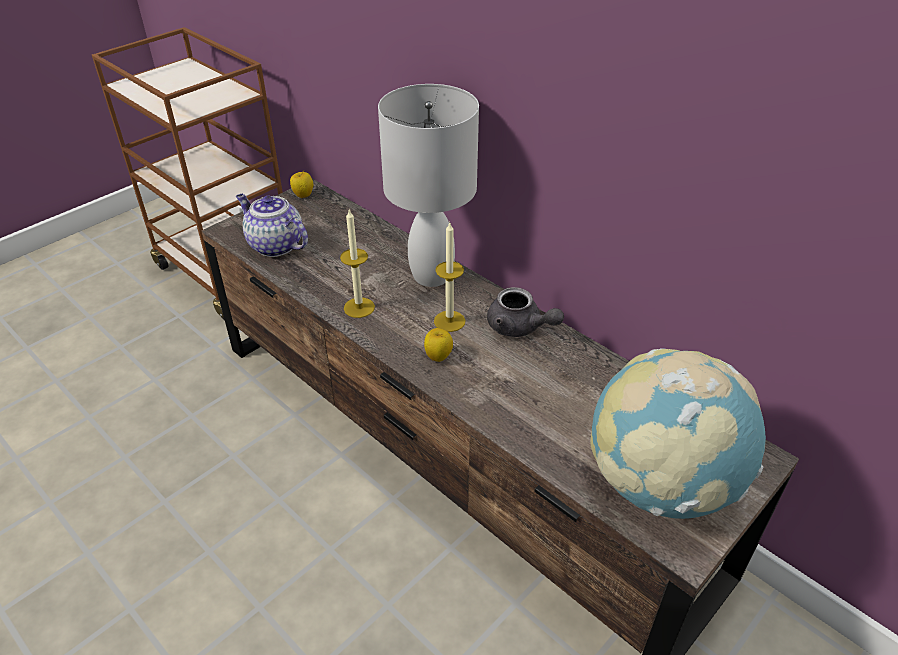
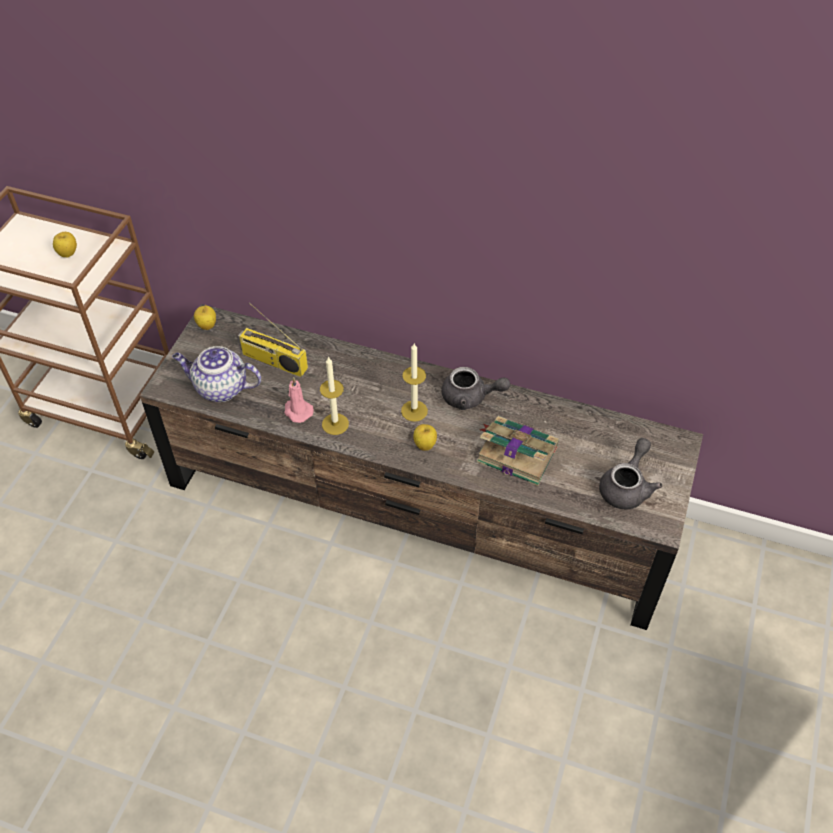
camera: 25 degrees left, 10 degrees up
(200, 90) = (68, 254): none -> apple
(331, 285) = (297, 411): none -> pink candle
(340, 238) = (273, 361): none -> radio
(430, 275) = (373, 373): white table lamp -> none
(537, 398) = (515, 453): none -> book
(660, 484) = (627, 486): globe -> grey teapot

